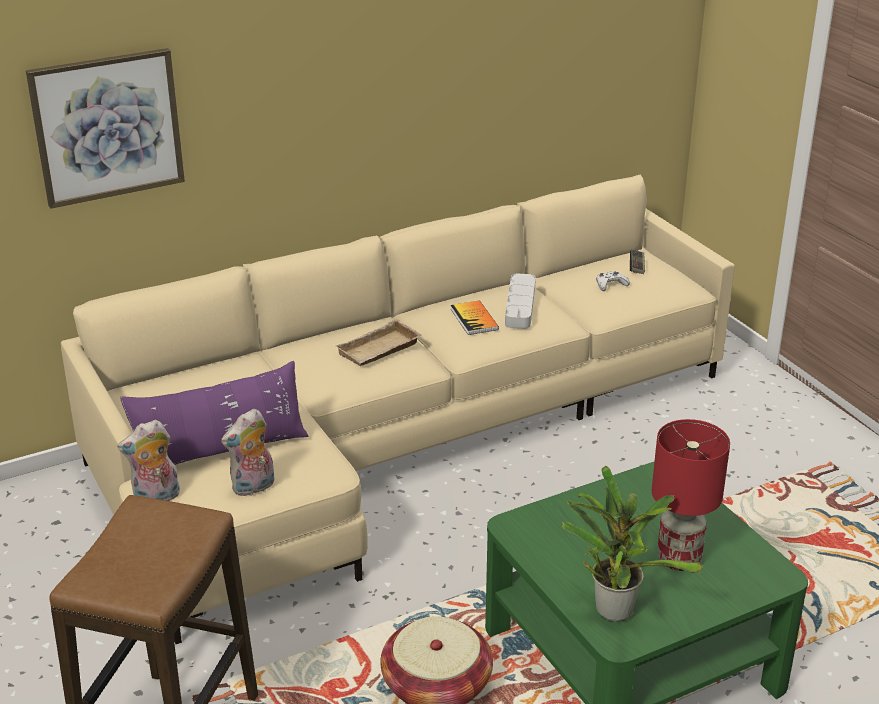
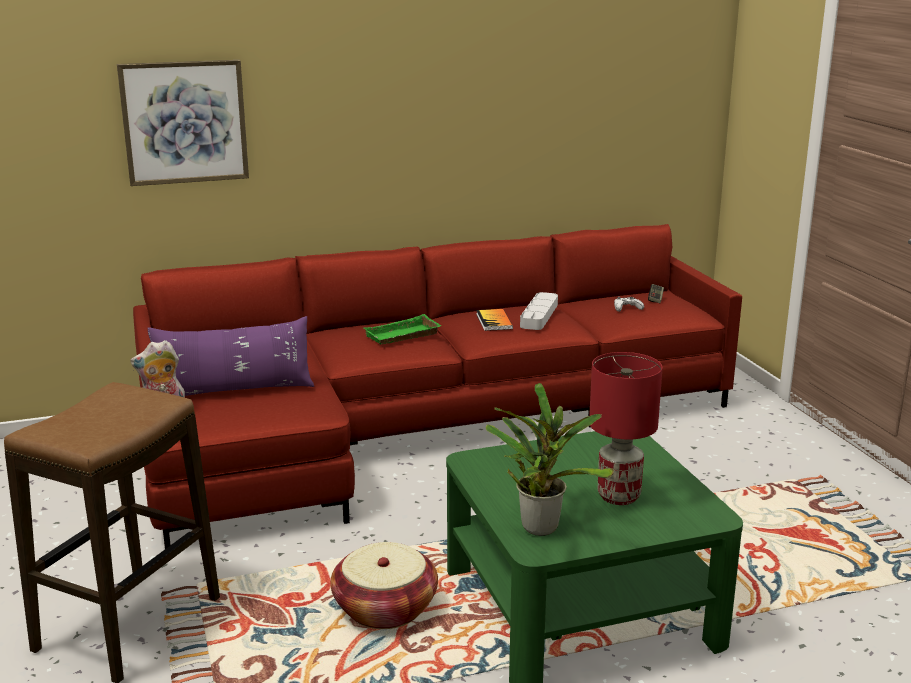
camera: 10 degrees right, 10 degrees down
(253, 487) = (250, 416): plush toy -> none
(379, 351) = (402, 336): beige tray -> green tray
(394, 441) = (418, 429): beige sofa -> red sofa

